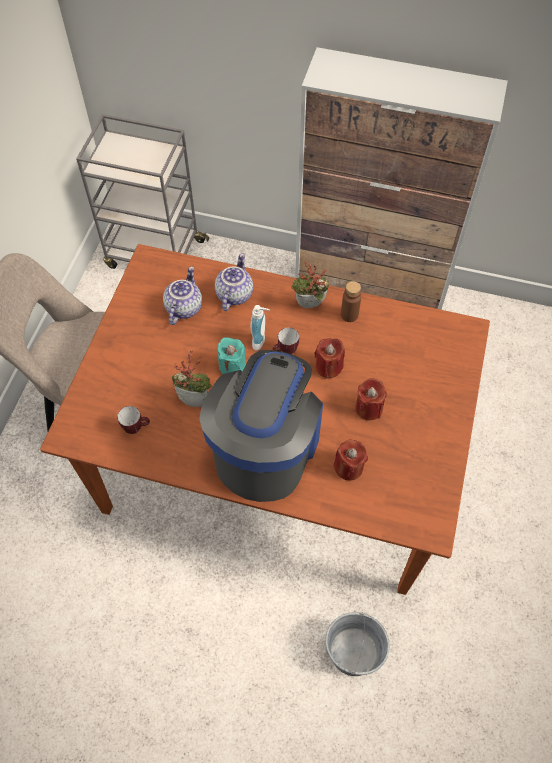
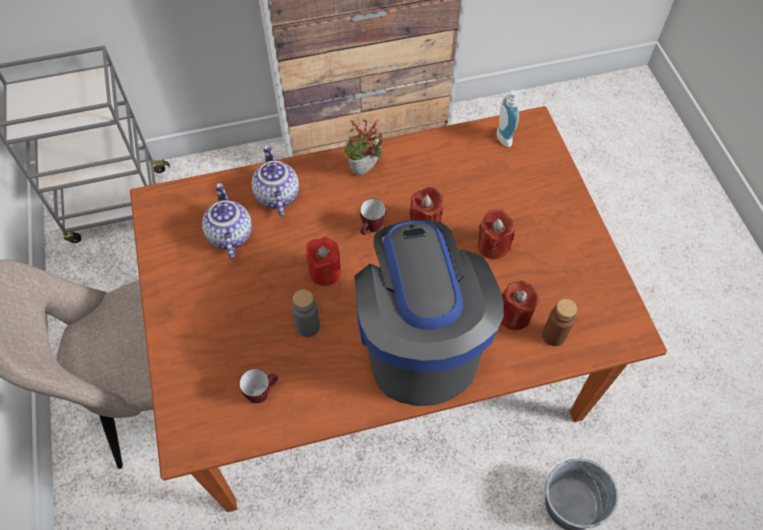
camera: 30 degrees left, 0 degrees up
(195, 399) = (308, 326): potted plant -> grey bottle
(232, 366) = (325, 271): turquoise candle -> red candle
(261, 341) = (338, 230): soap dispenser -> soap dispenser (507, 137)
(349, 315) = (411, 161): brown bottle -> brown bottle (553, 335)

